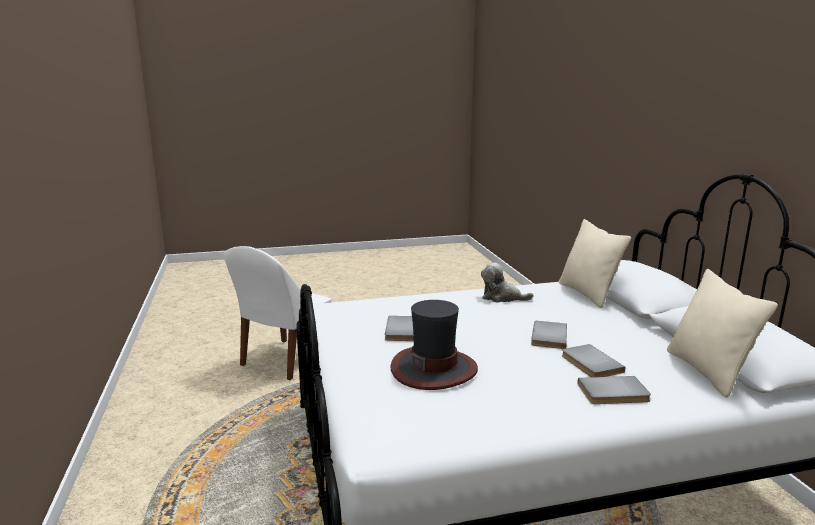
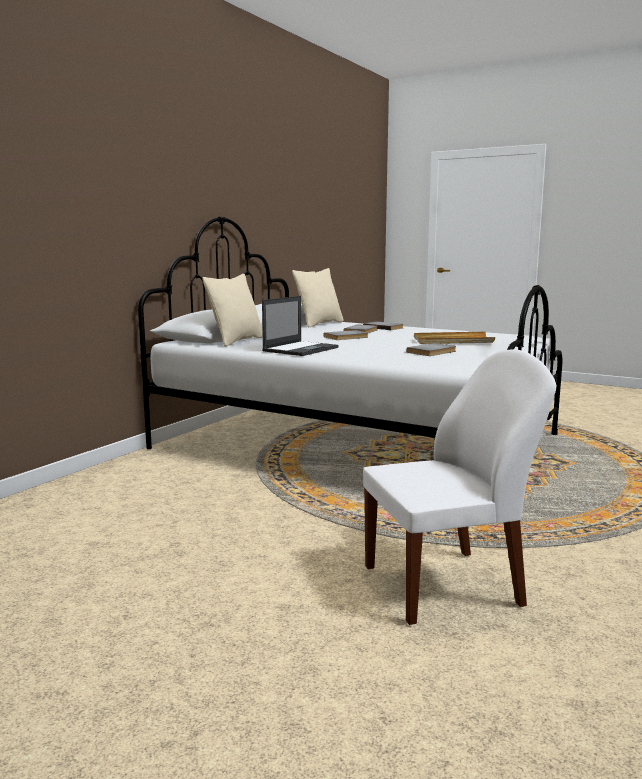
camera: 135 degrees left, 5 degrees down
(434, 369) = (452, 341): hat -> beige tray
(502, 297) = (301, 349): plush toy -> laptop

